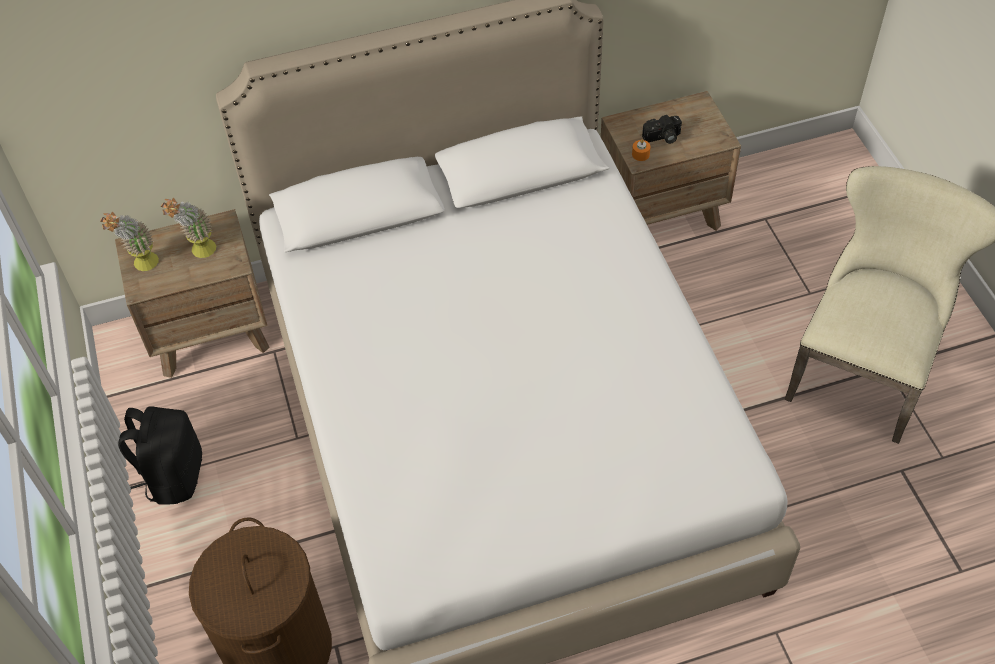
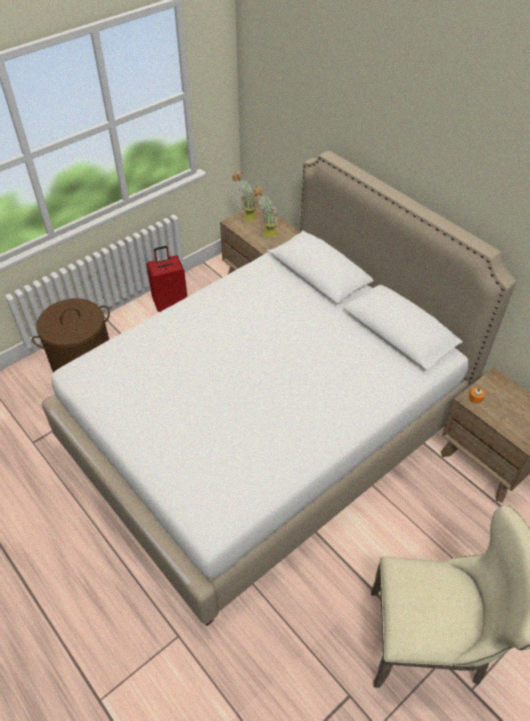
camera: 65 degrees right, 5 degrees down
(173, 475) = (171, 304): black backpack -> red suitcase
(662, 138) = (500, 406): camera -> none

